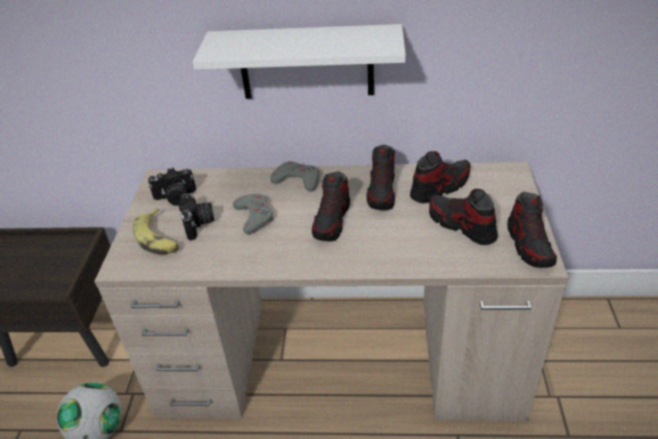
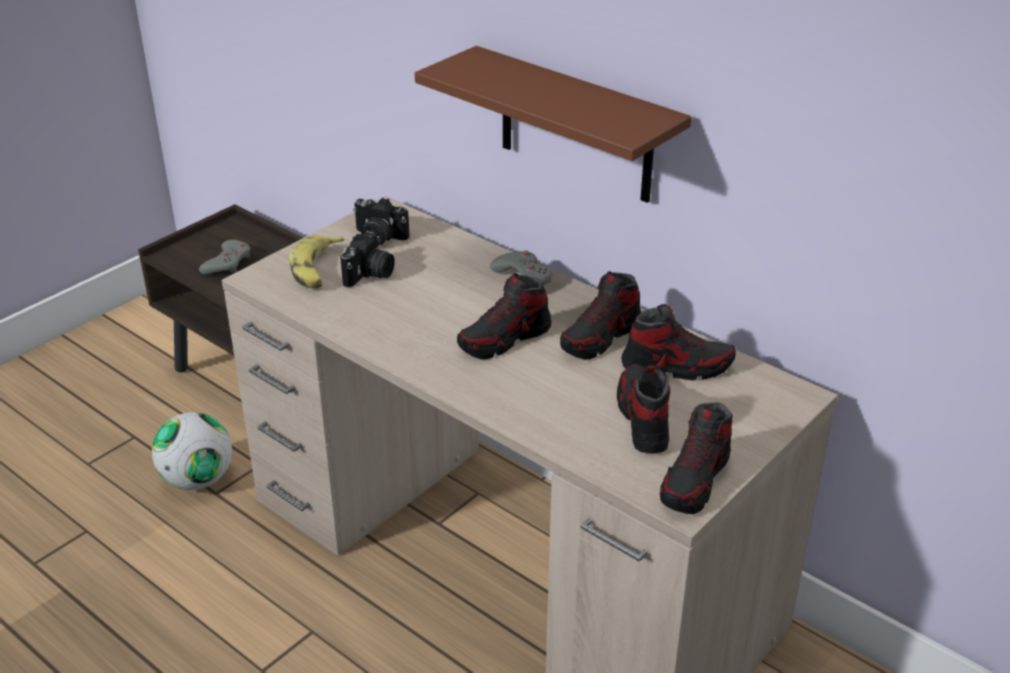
camera: 35 degrees right, 5 degrees down
(254, 216) = (431, 294): grey game controller -> grey game controller (228, 263)
(306, 62) = (575, 126): white shelf -> brown shelf

